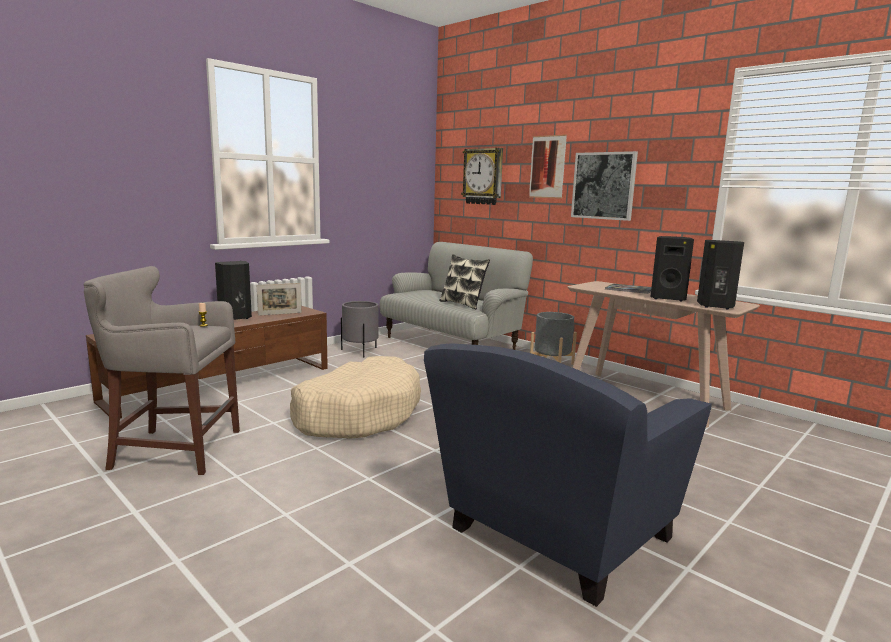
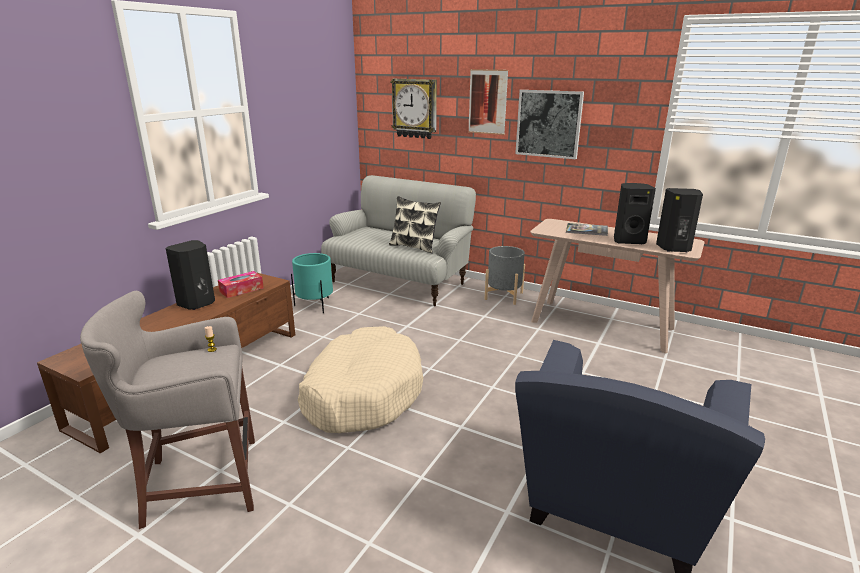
camera: 15 degrees left, 10 degrees up
(280, 314) = (241, 290): picture frame -> tissue box
(360, 351) = (315, 305): grey planter -> turquoise planter

